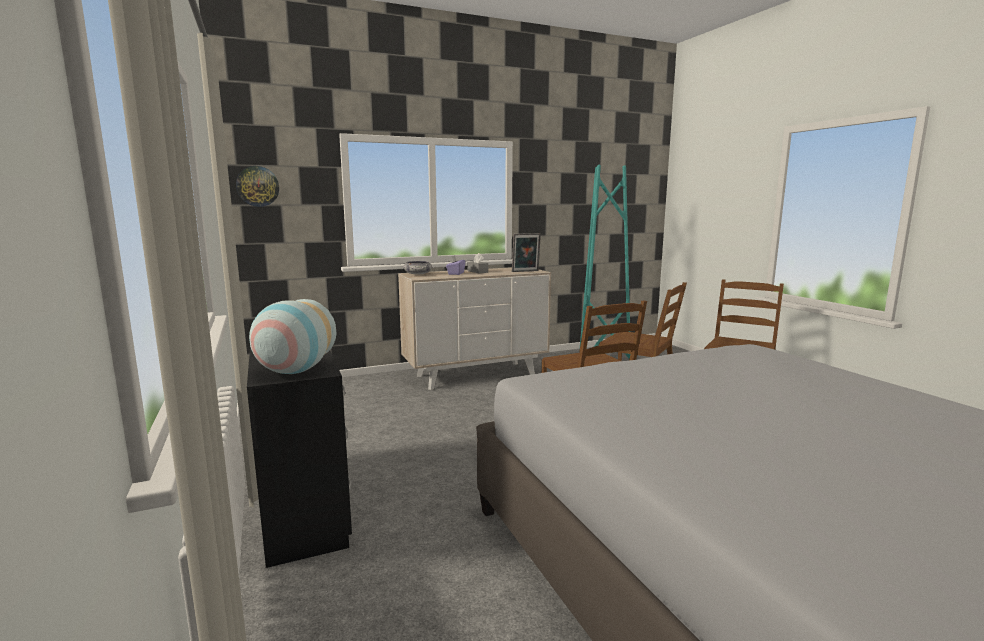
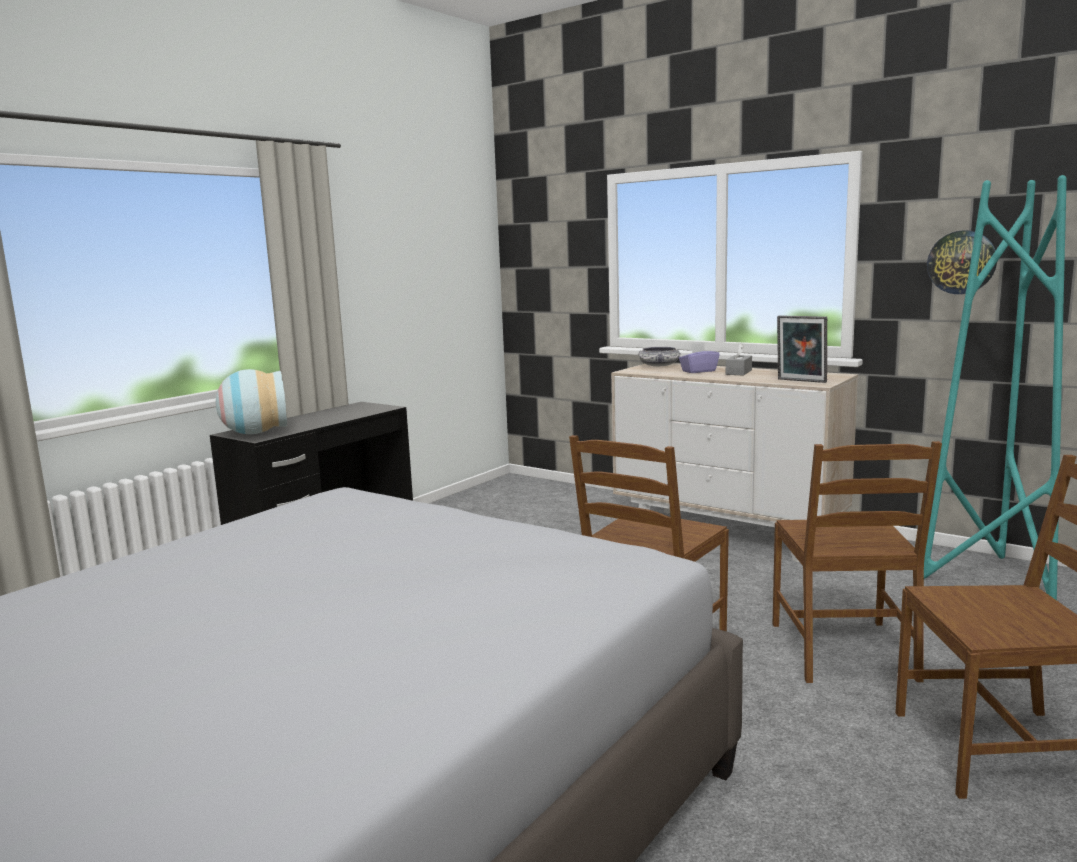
camera: 60 degrees right, 0 degrees up
(257, 186) = (528, 247): wall clock -> wall clock (961, 262)

